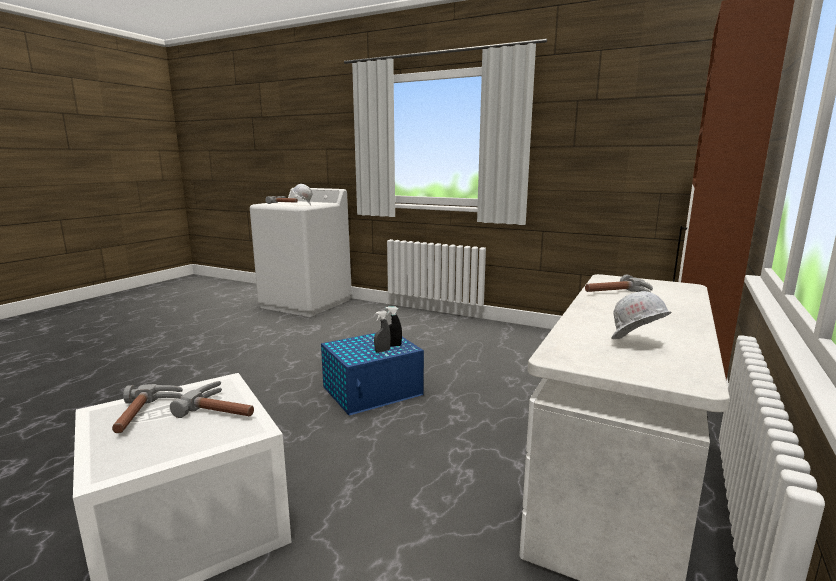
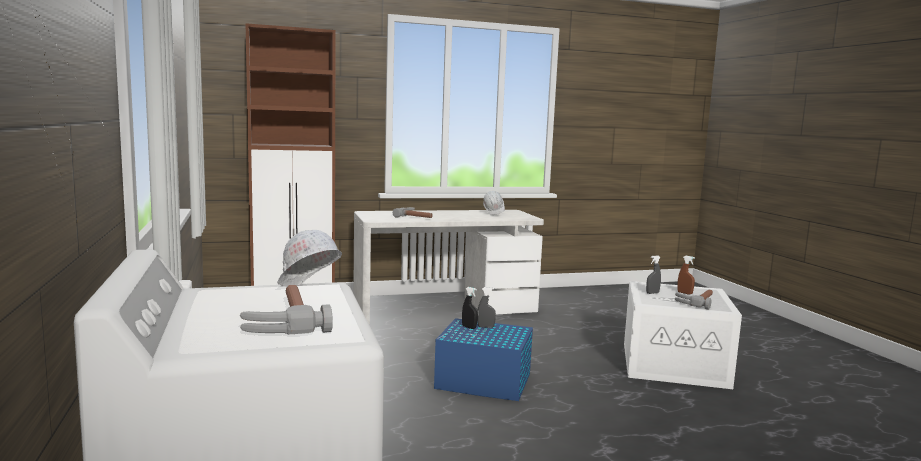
camera: 135 degrees left, 5 degrees down
(166, 433) = (684, 293): none -> brown spray bottle
(224, 409) = (652, 293): hammer -> grey spray bottle

